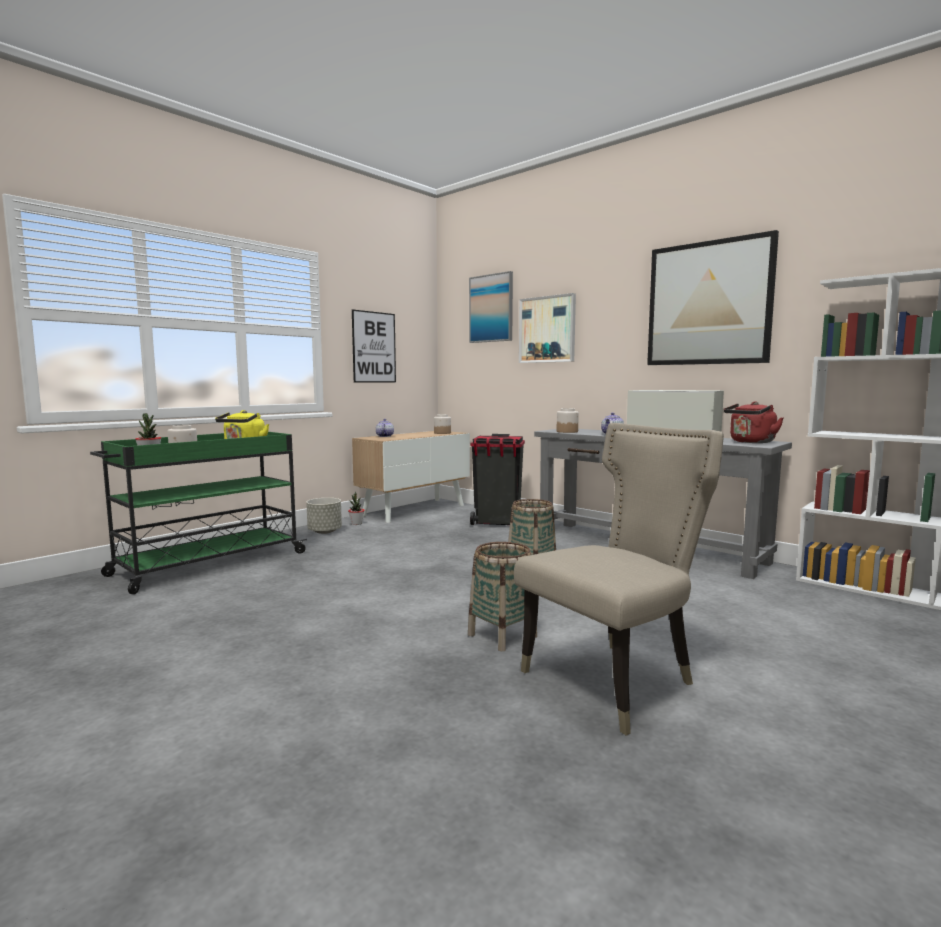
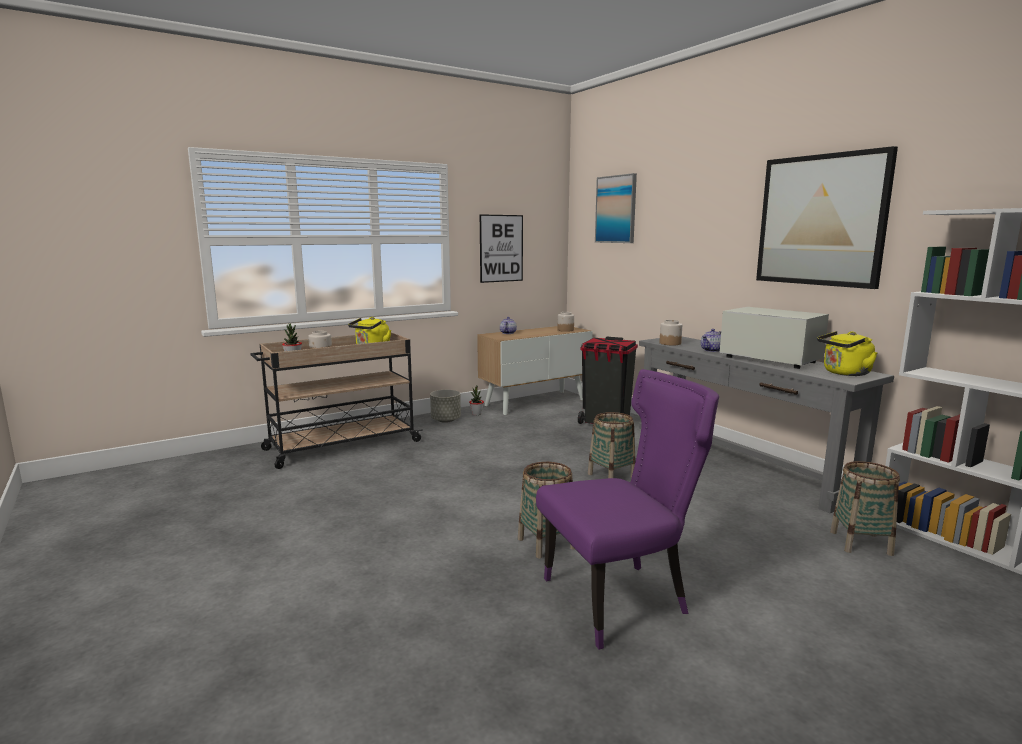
camera: 15 degrees right, 5 degrees up
(208, 564) = (341, 446): green cart -> beige cart
(547, 329) = (665, 235): picture -> none
(615, 679) = (621, 599): beige chair -> purple chair
(750, 442) = (844, 373): red kettle -> yellow kettle
(798, 600) = (861, 543): none -> basket

